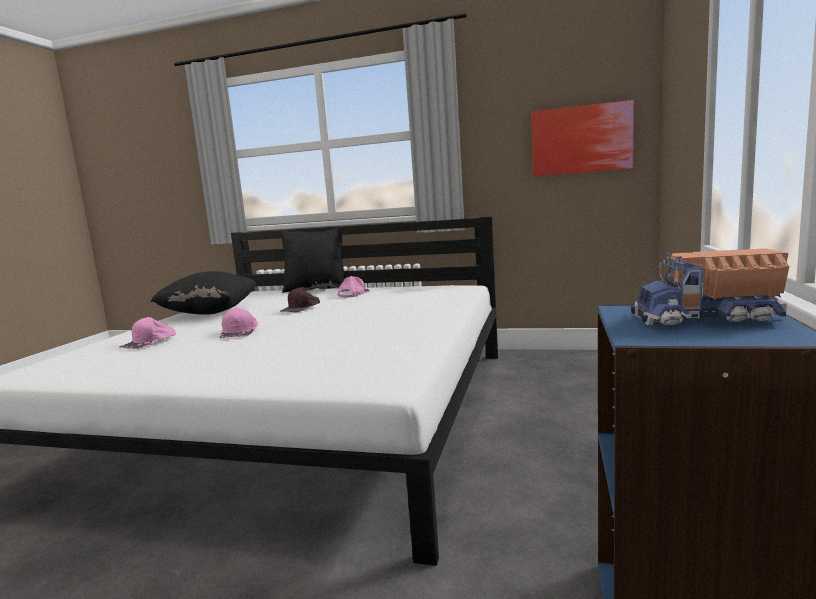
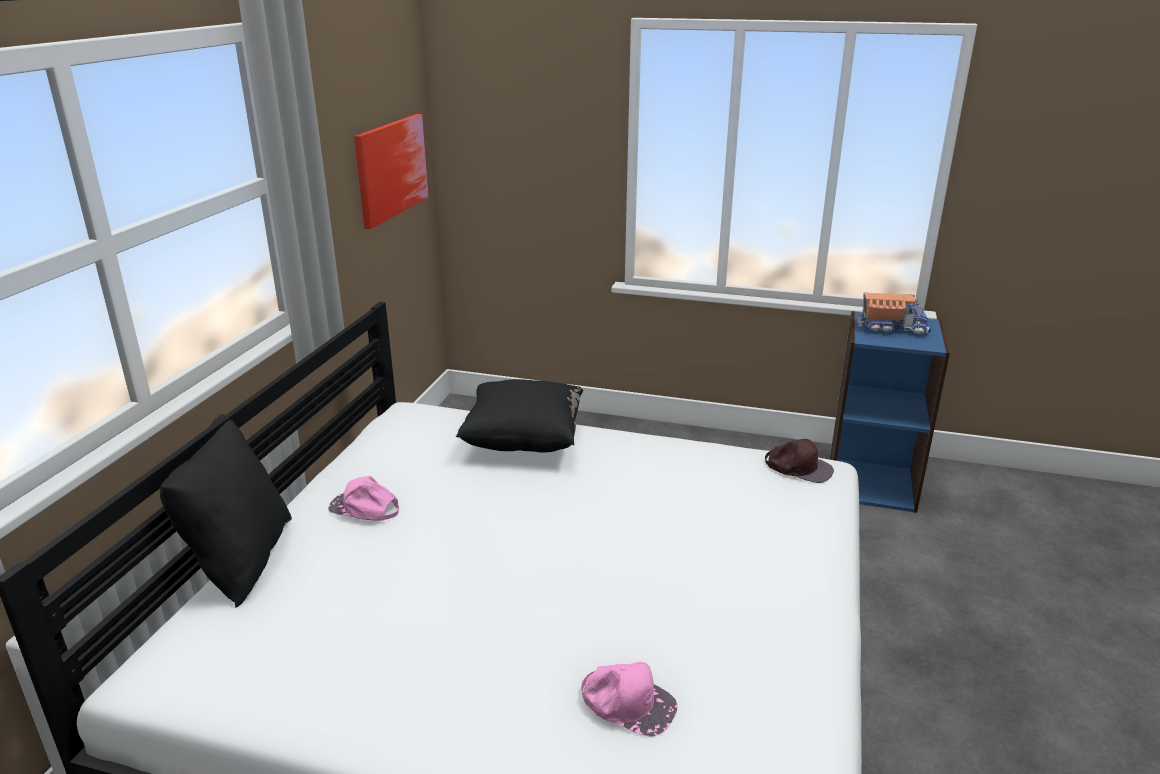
camera: 90 degrees left, 15 degrees up
(210, 312) = (387, 687): black pillow -> black pillow (523, 442)
(240, 331) = (593, 600): pink cap -> none
(301, 308) = (457, 553): brown cap -> brown cap (798, 467)
(707, 318) = (892, 328): toy truck -> toy truck turned 90 degrees counterclockwise

